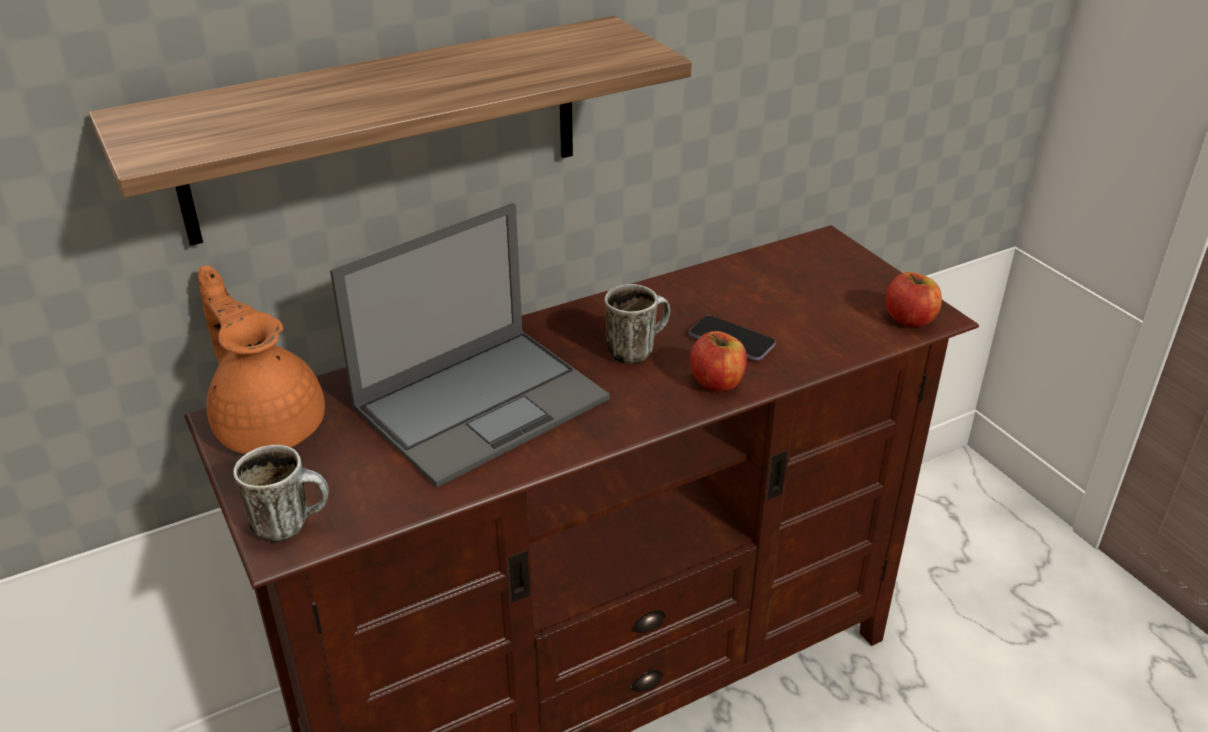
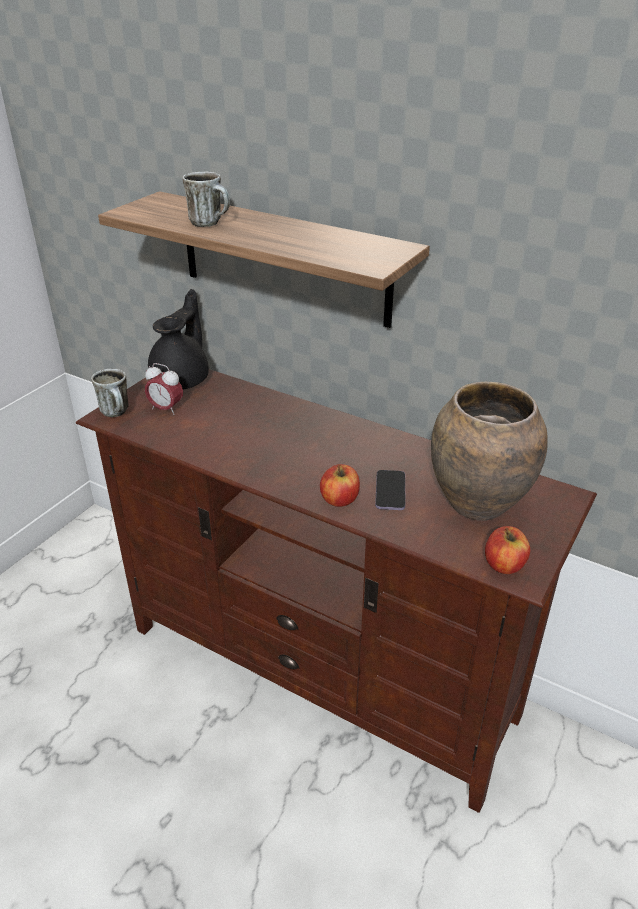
camera: 60 degrees right, 0 degrees up
(269, 424) = (182, 379): orange teapot -> black teapot
(341, 466) = (166, 409): none -> alarm clock
(483, 402) = (248, 428): laptop -> none
(636, 350) = (344, 459): mug -> mug (211, 223)
(799, 295) = (477, 504): none -> brown vase

